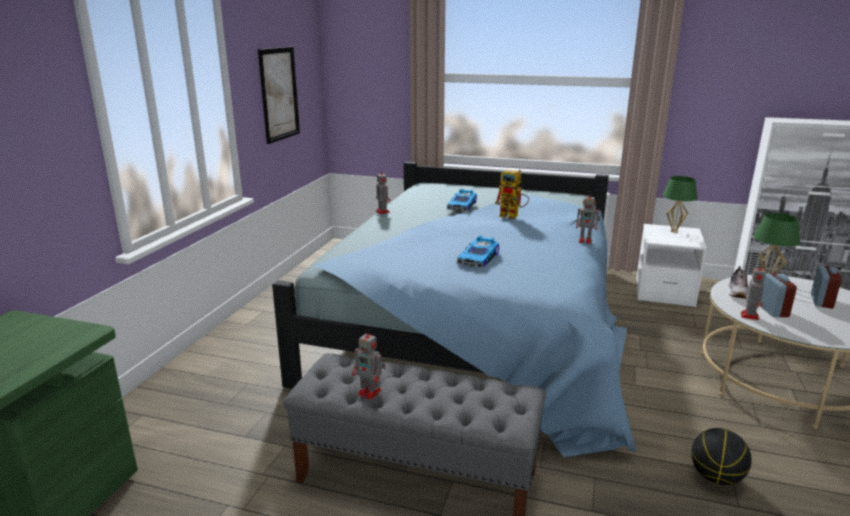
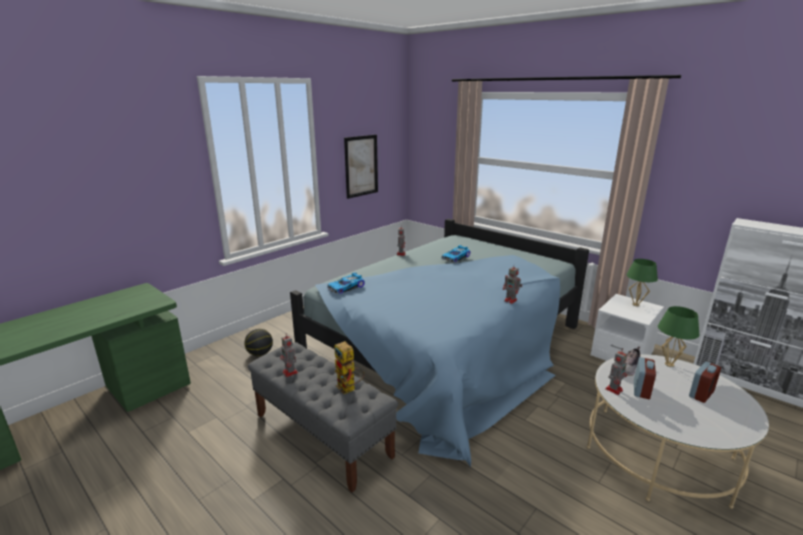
camera: 25 degrees right, 0 degrees up
(479, 258) = (418, 299): toy car -> toy car (346, 287)
(513, 216) = (482, 271): toy robot -> toy robot (349, 389)
(715, 477) = (520, 506): basketball -> basketball (260, 354)

